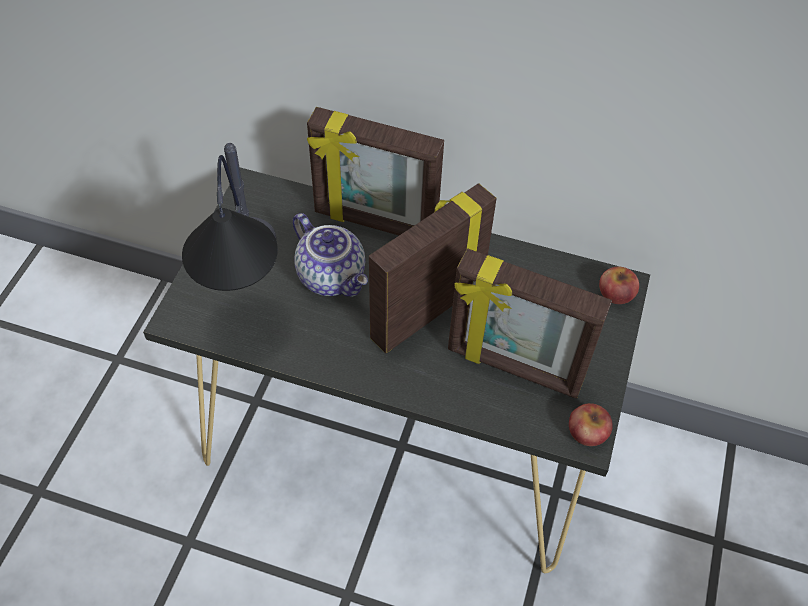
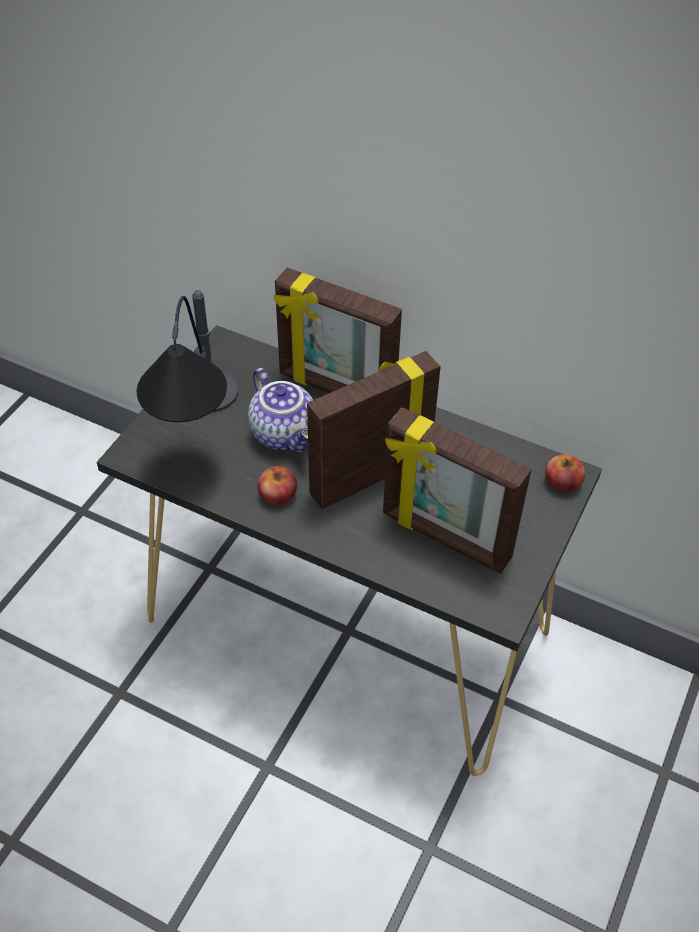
camera: 10 degrees right, 5 degrees down
(587, 432) = (505, 606): apple -> apple (278, 494)

